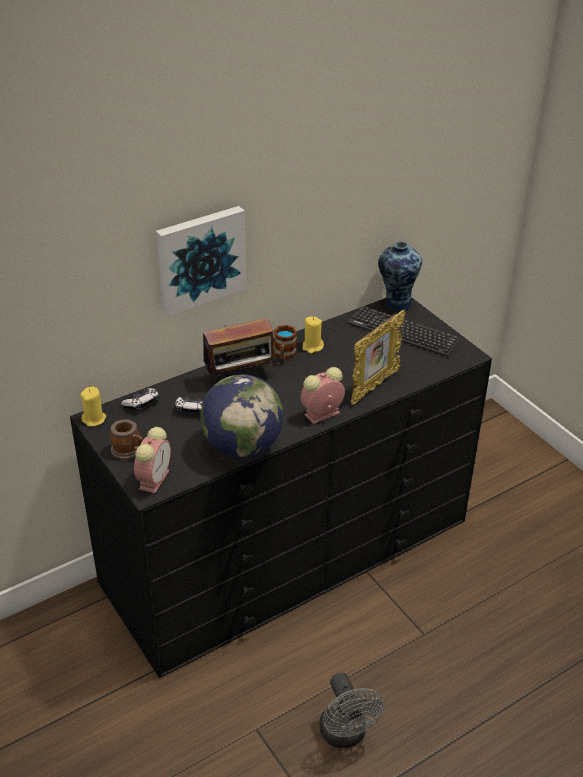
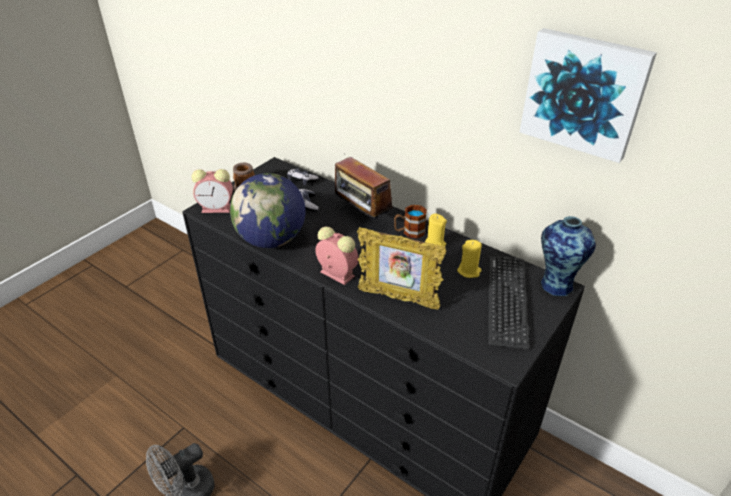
camera: 70 degrees right, 0 degrees up
(94, 419) = (274, 166): yellow candle -> yellow candle (469, 271)
(200, 258) = (377, 96): picture -> picture (584, 93)

